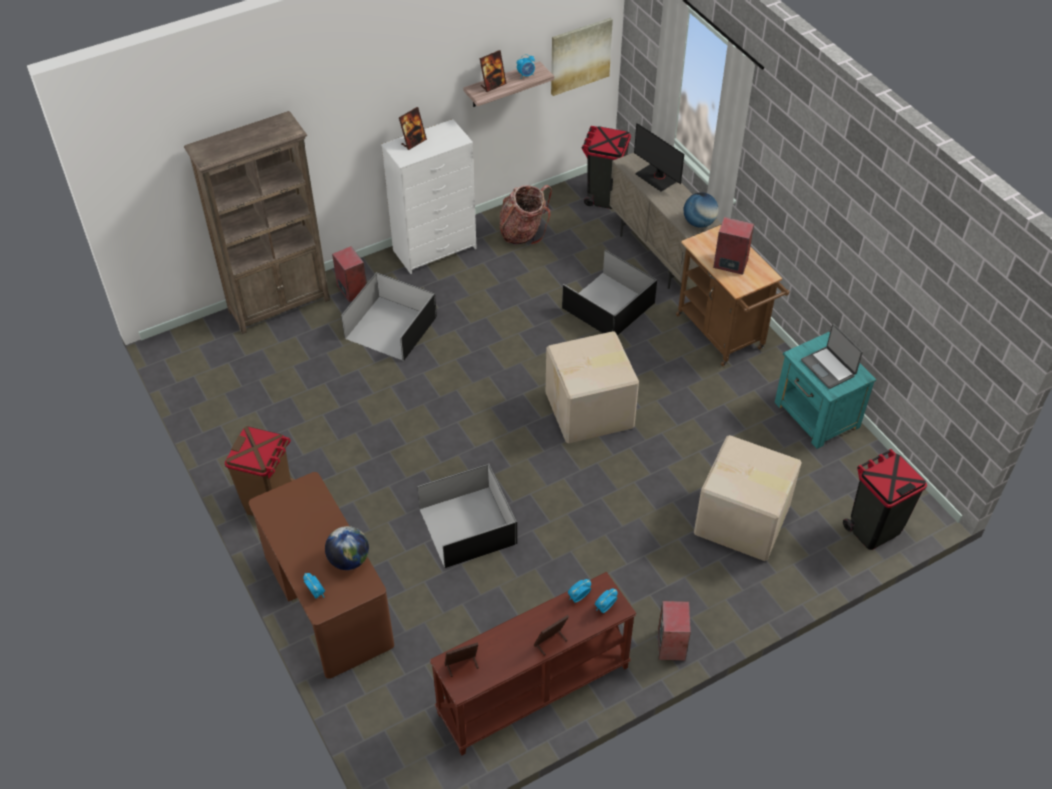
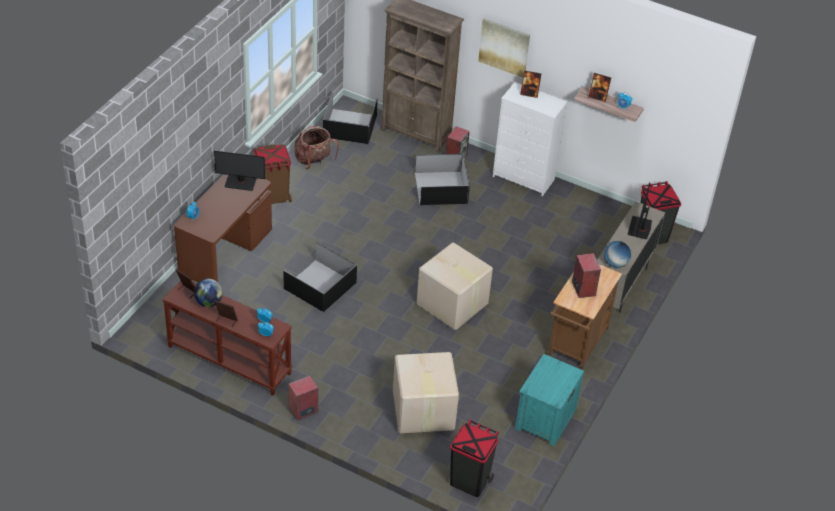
camera: 55 degrees right, 5 degrees down
(290, 505) = (240, 182): none -> monitor
(349, 560) = (222, 220): globe -> globe (209, 302)
(523, 232) = (577, 212): backpack -> backpack (314, 160)
(580, 56) = (676, 126): picture -> picture (504, 47)
(608, 304) = (551, 278): black storage box -> black storage box (350, 126)
(829, 368) = (549, 381): laptop -> none

